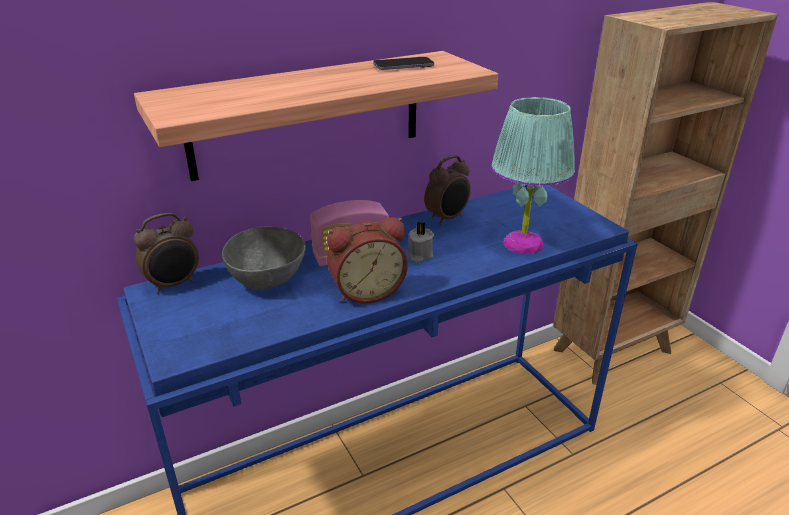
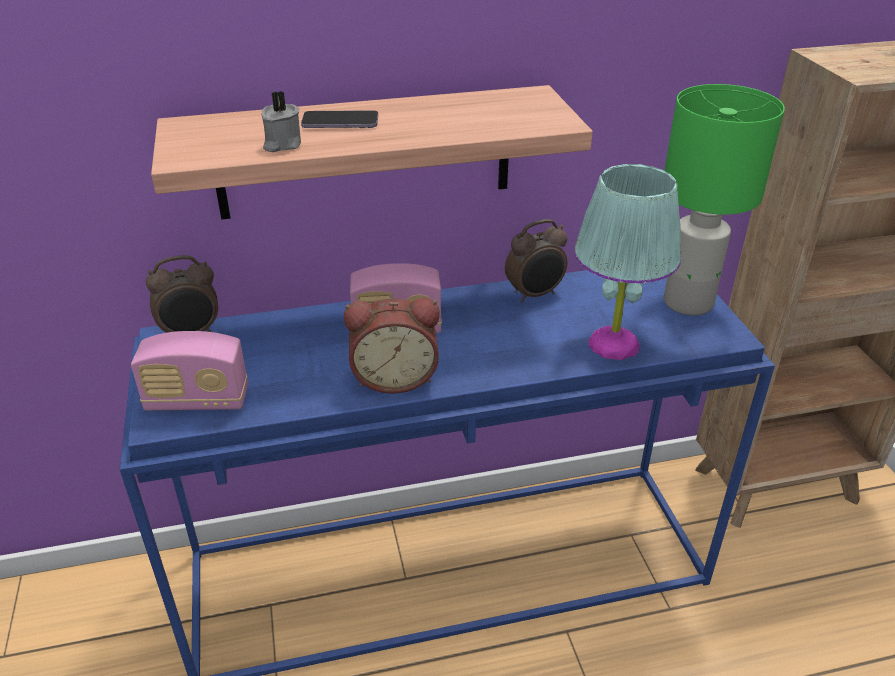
camera: 15 degrees right, 5 degrees up
(203, 335) = (197, 401): none -> radio
(268, 278) = (292, 342): grey bowl -> none
(403, 66) = (481, 107): phone -> phone (340, 122)
(419, 255) = (477, 340): grey candle -> grey candle (281, 144)
(561, 209) = (688, 302): none -> green table lamp

